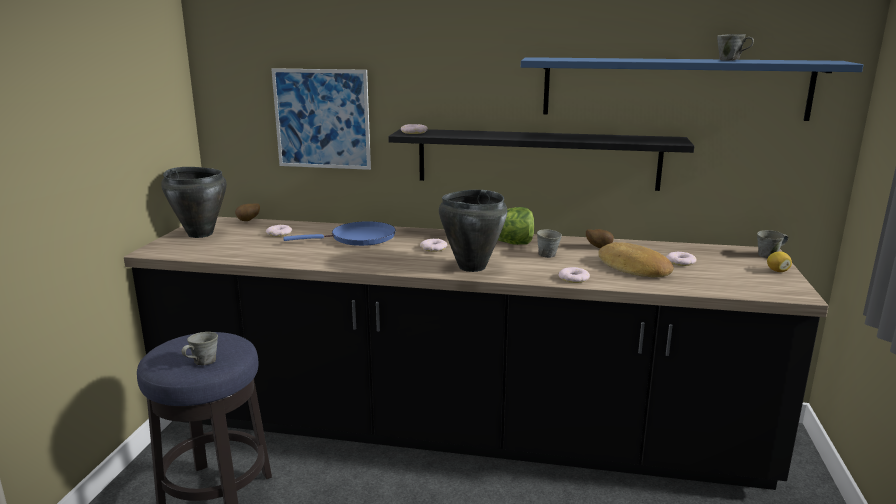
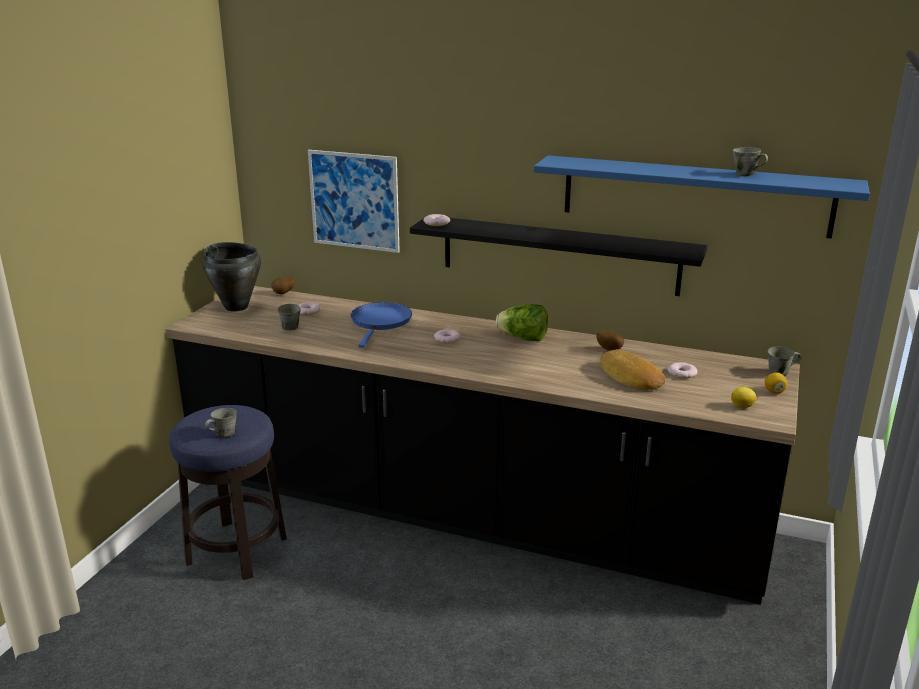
camera: 10 degrees right, 5 degrees up
(358, 238) = (380, 322): blue frying pan -> blue frying pan turned 75 degrees counterclockwise
(471, 267) = (473, 364): black cooking pot -> none
(547, 254) = (553, 354): grey mug -> grey mug (290, 326)
(573, 278) = (564, 384): donut -> none
(759, 285) = (743, 406): none -> lemon

